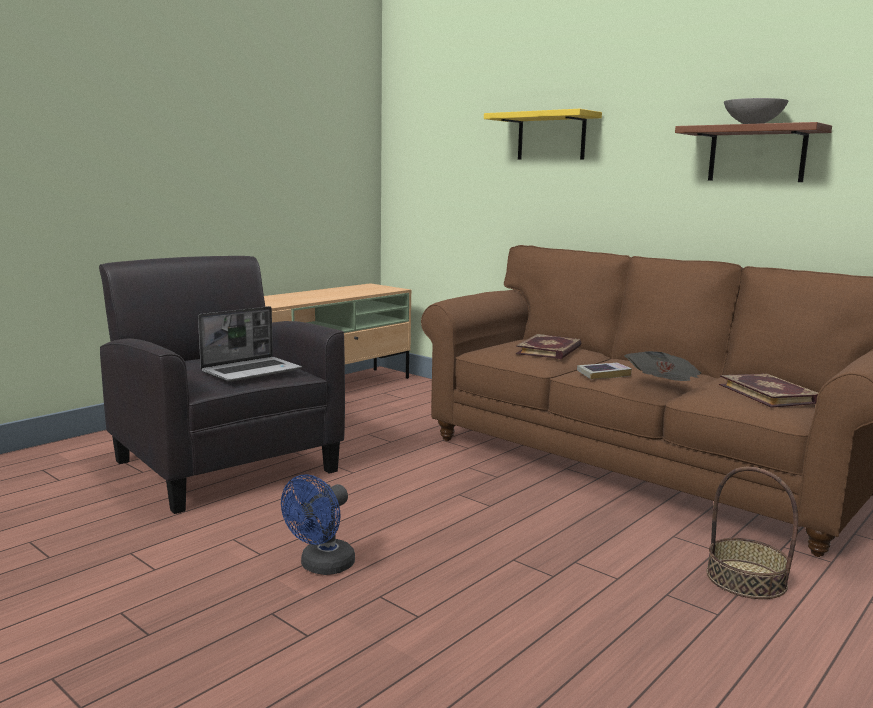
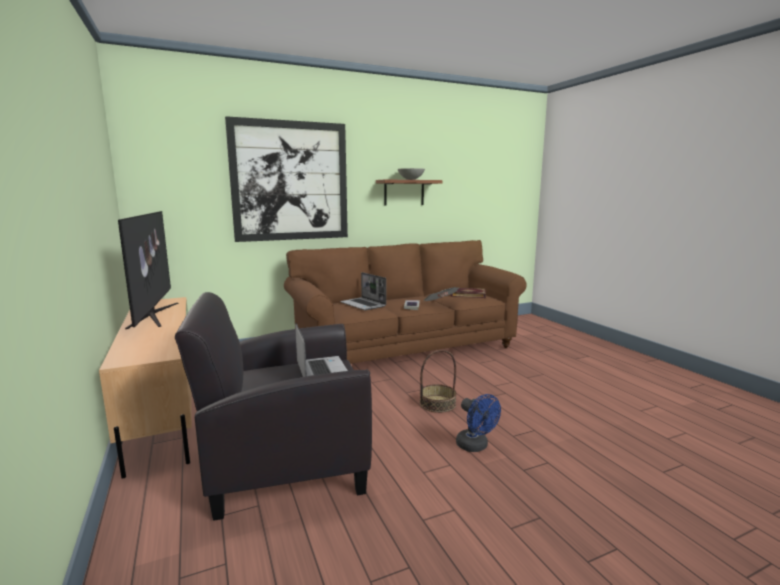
camera: 65 degrees left, 0 degrees up
(328, 293) = (153, 315): none -> television
(550, 350) = (363, 305): book -> laptop
(551, 137) = (290, 181): yellow shelf -> picture
(746, 579) = (519, 362): basket -> basket (437, 404)

